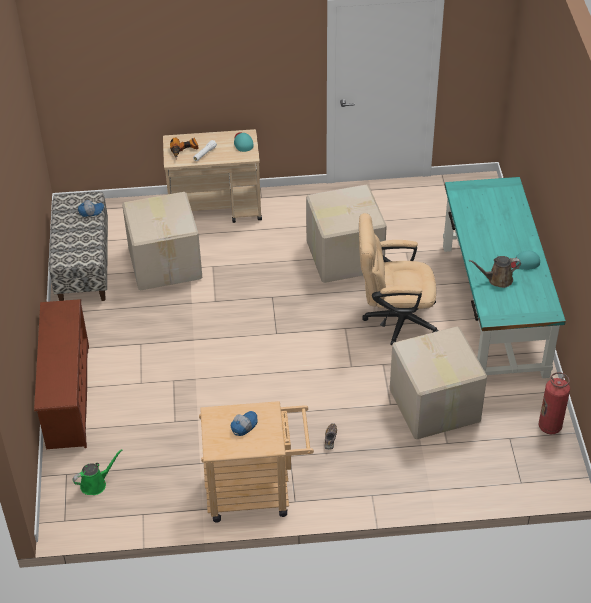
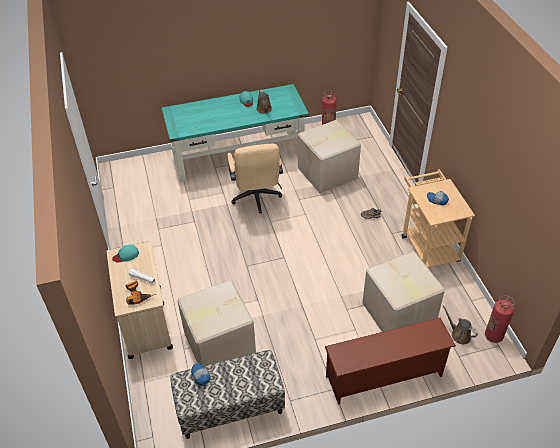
camera: 100 degrees left, 0 degrees up
(80, 520) = (493, 336): none -> fire extinguisher
(96, 483) = (459, 334): green watering can -> brown watering can
(343, 256) = (196, 231): cardboard box -> cardboard box (398, 314)

